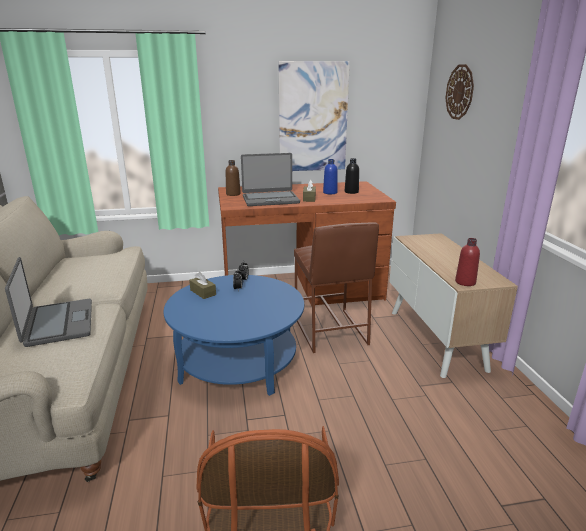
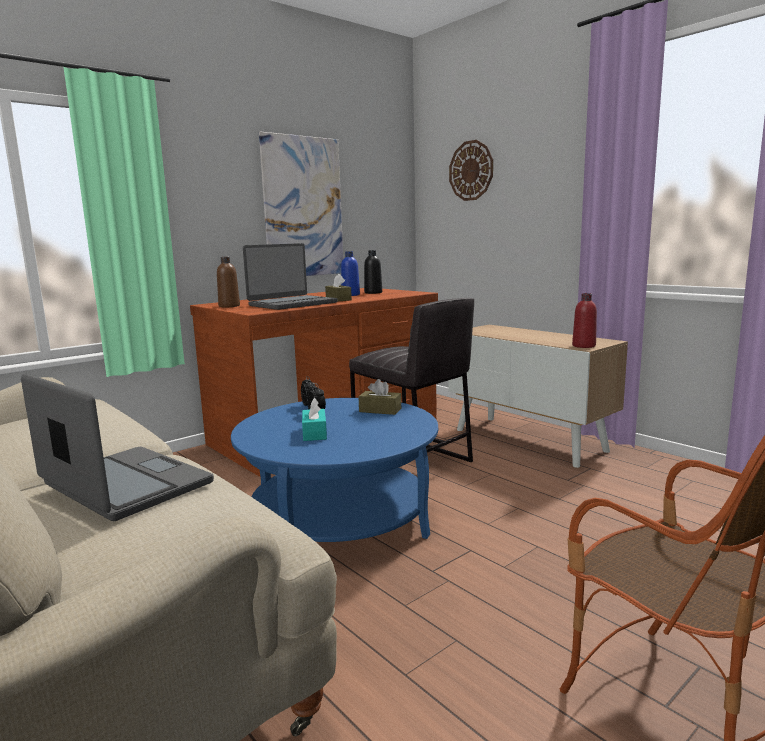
camera: 30 degrees left, 10 degrees down
(203, 292) = (273, 425): brown tissue box -> brown tissue box (380, 410)
(214, 306) = (314, 433): none -> turquoise tissue box
(329, 330) = (412, 461): brown stool -> grey stool

